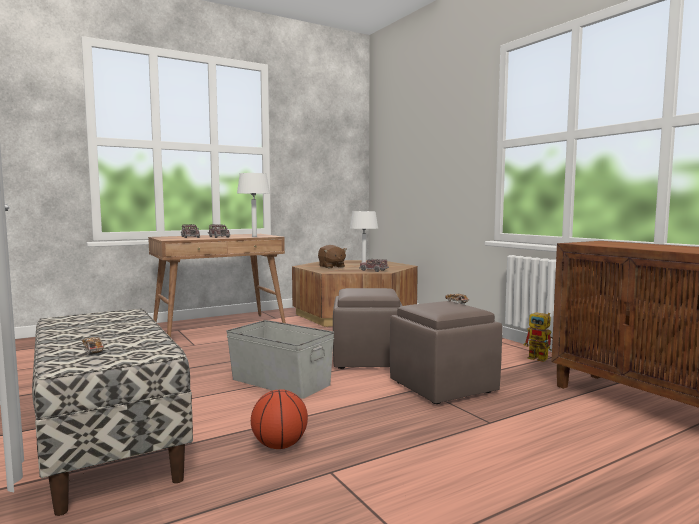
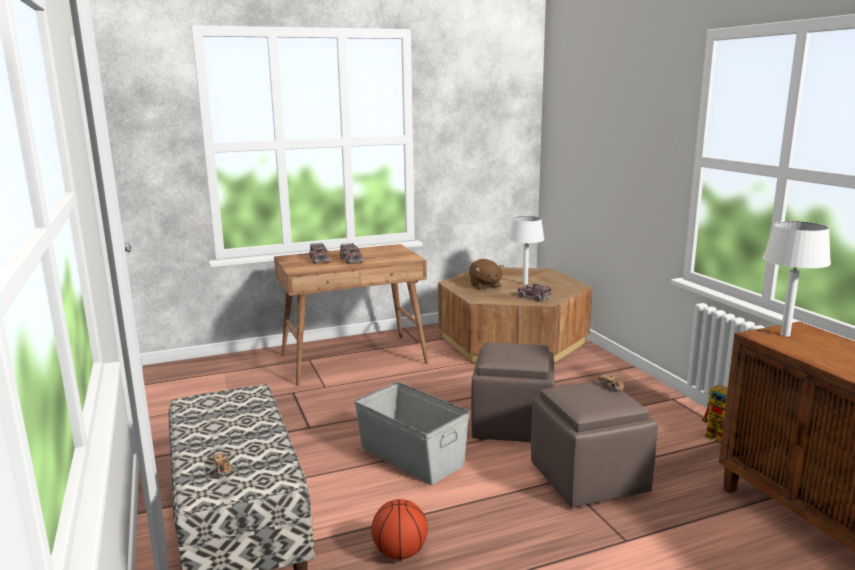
camera: 10 degrees right, 10 degrees up
(254, 236) = (391, 260): white table lamp -> white table lamp (785, 335)

